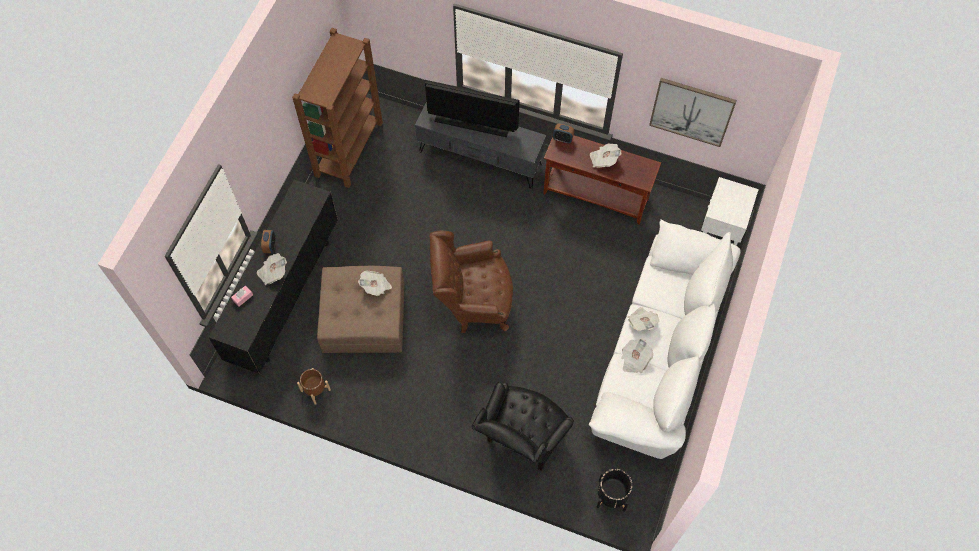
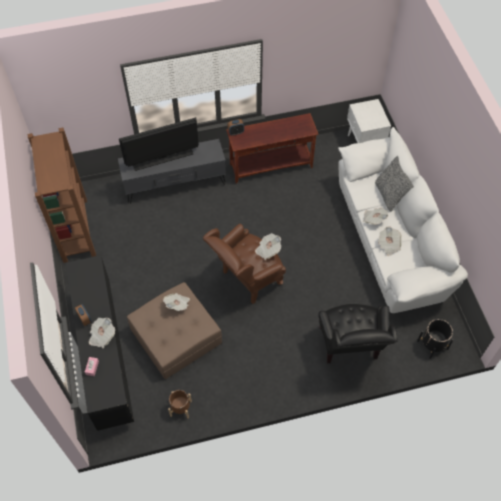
camera: 35 degrees left, 5 degrees down
(603, 159) = (273, 131): newspaper -> newspaper (268, 250)
(682, 306) = (390, 194): none -> grey pillow
(691, 111) = (320, 61): picture -> none

